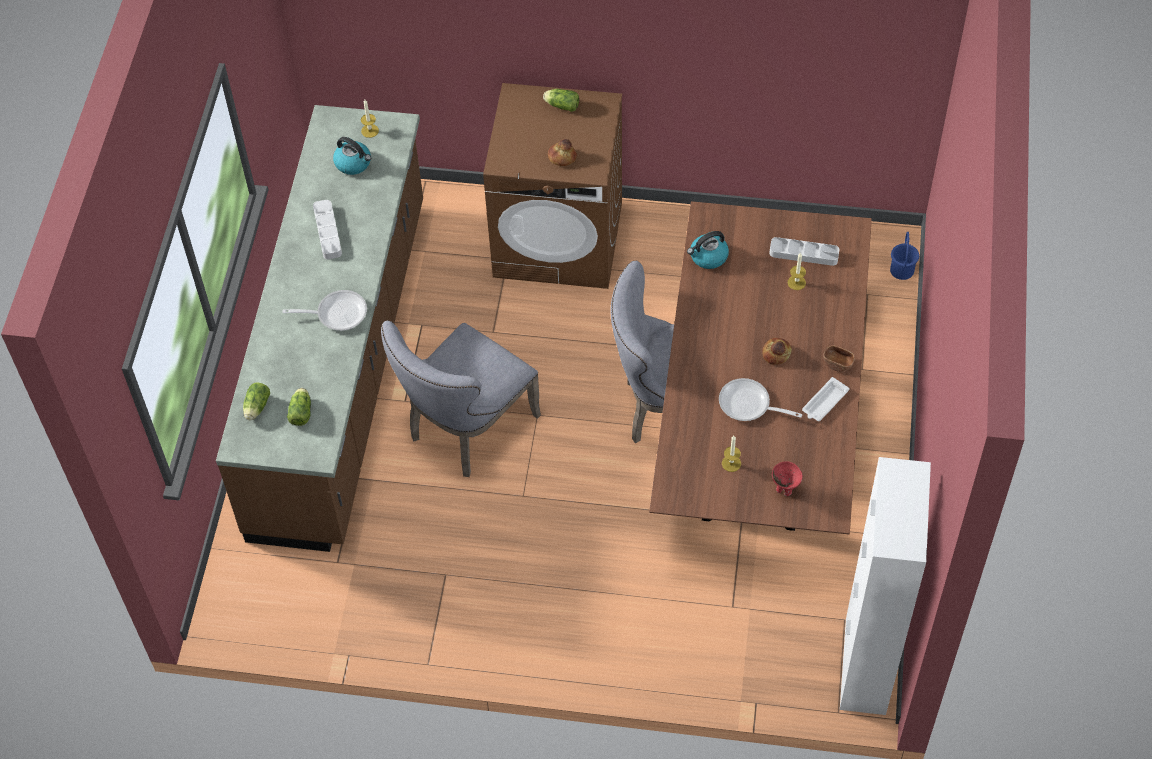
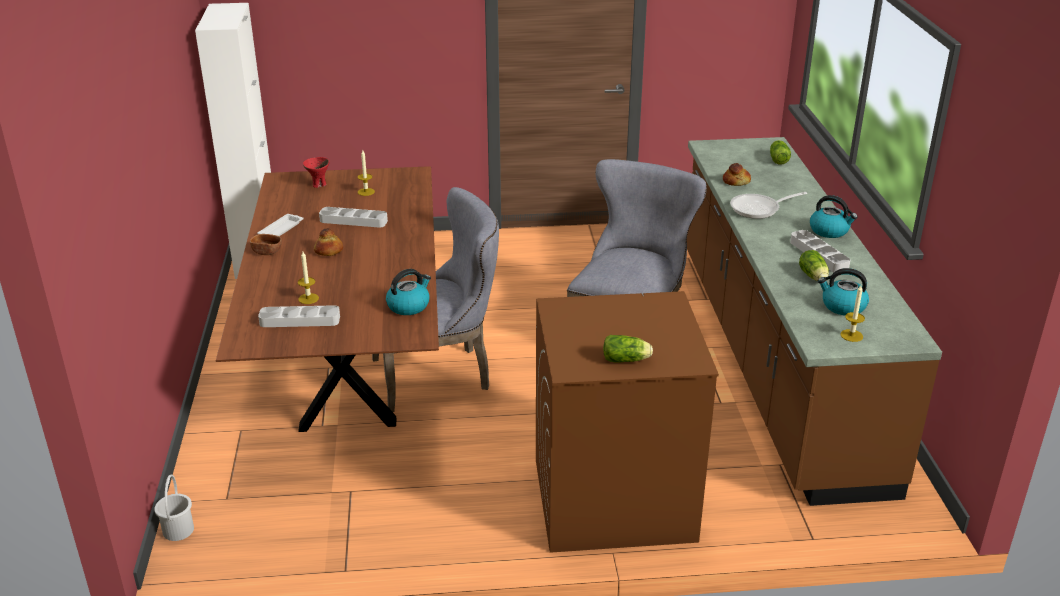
camera: 165 degrees right, 25 degrees down
(293, 265) = (829, 231): none -> kettle
(301, 411) = (740, 161): lettuce -> lettuce (814, 277)
(562, 157) = (600, 313): bread -> bread (736, 182)
(749, 405) = (353, 221): frying pan -> grey tray
(902, 270) = (177, 530): blue bucket -> white bucket

